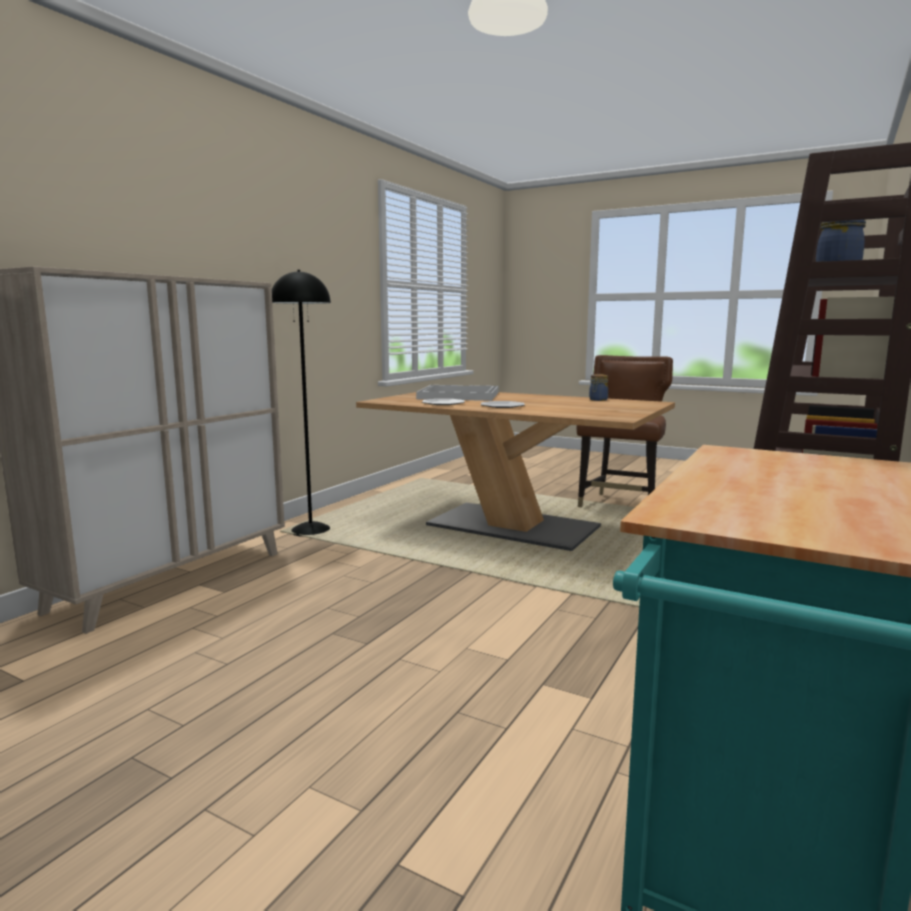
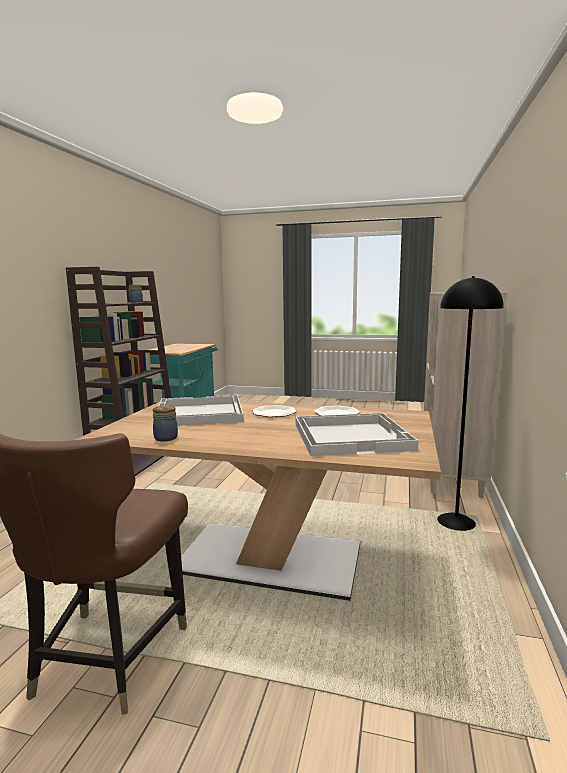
camera: 165 degrees right, 0 degrees up
(580, 409) = (199, 413): none -> white tray

